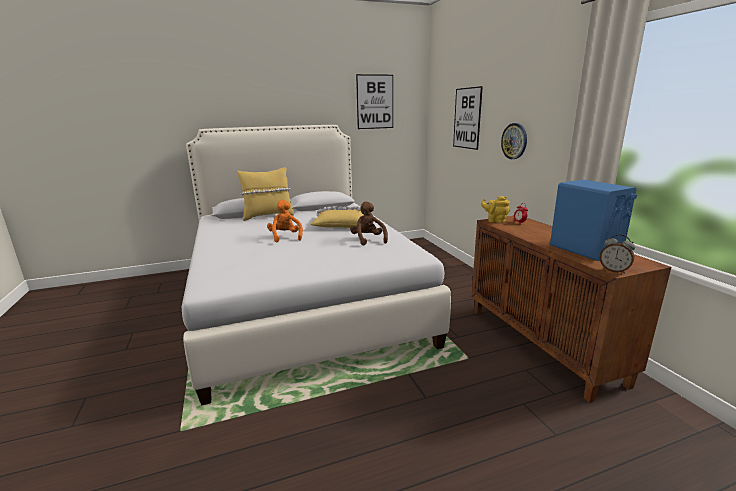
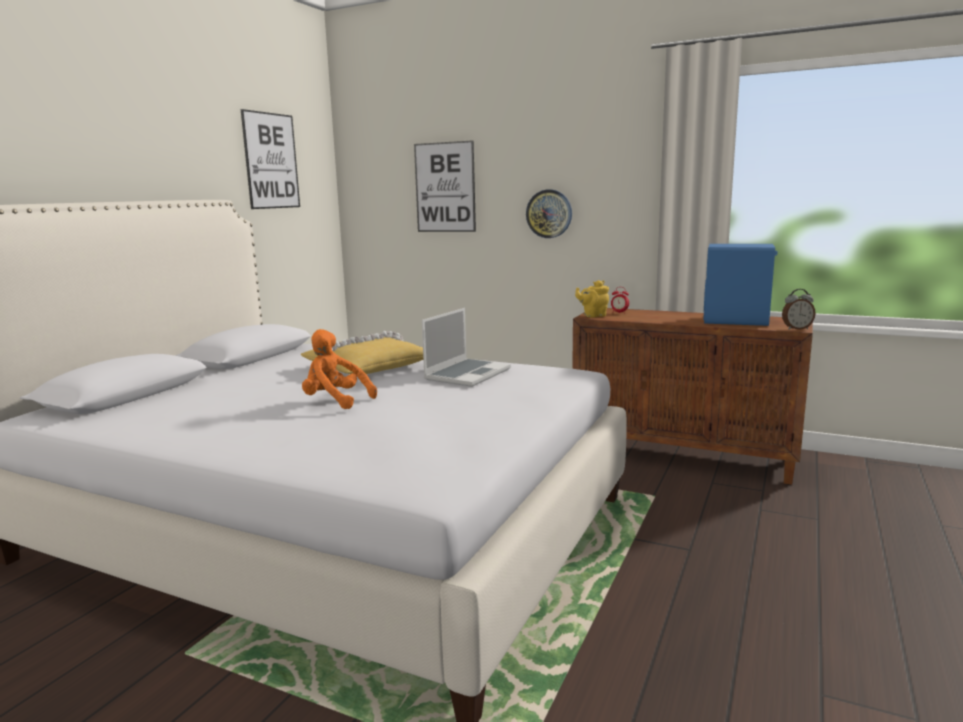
camera: 45 degrees left, 5 degrees down
(268, 216) = (188, 387): yellow pillow -> none
(368, 240) = (467, 374): brown plush toy -> laptop

